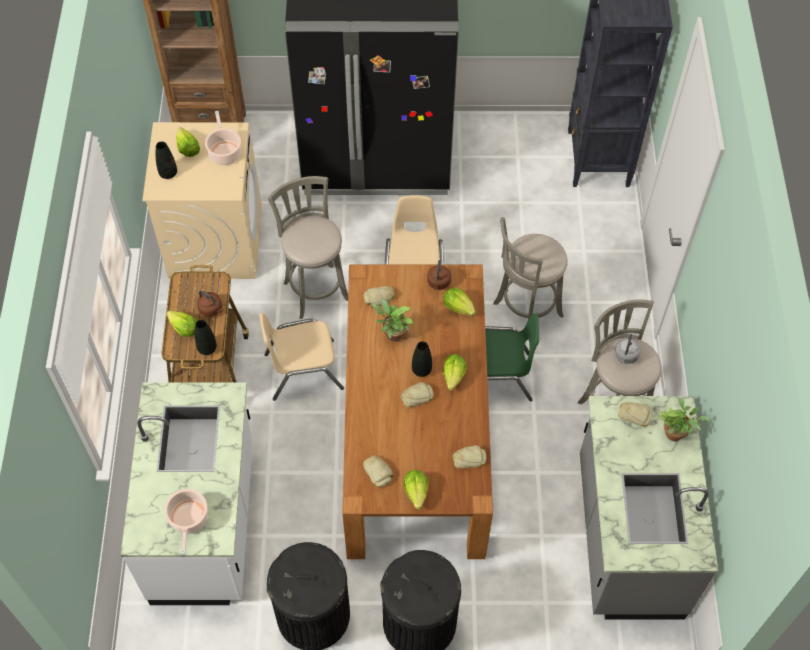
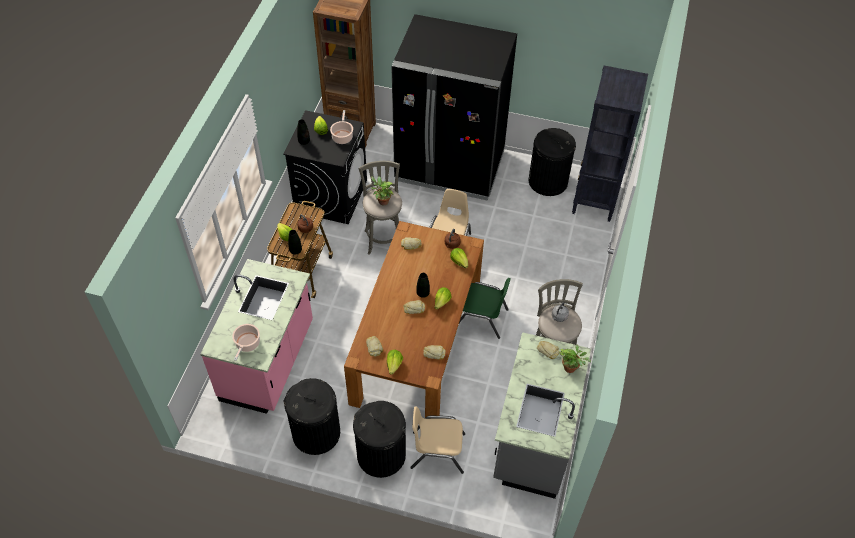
camera: 15 degrees right, 5 degrees down
(206, 523) = (268, 362): white counter -> pink counter
(215, 240) = (331, 195): beige washing machine -> black washing machine
(303, 370) = (359, 285): beige chair -> beige chair (437, 451)
(392, 334) = (412, 268): potted plant -> potted plant (382, 201)
(524, 146) = (548, 181): none -> black trash can
(525, 311) = (513, 283): grey stool -> none

